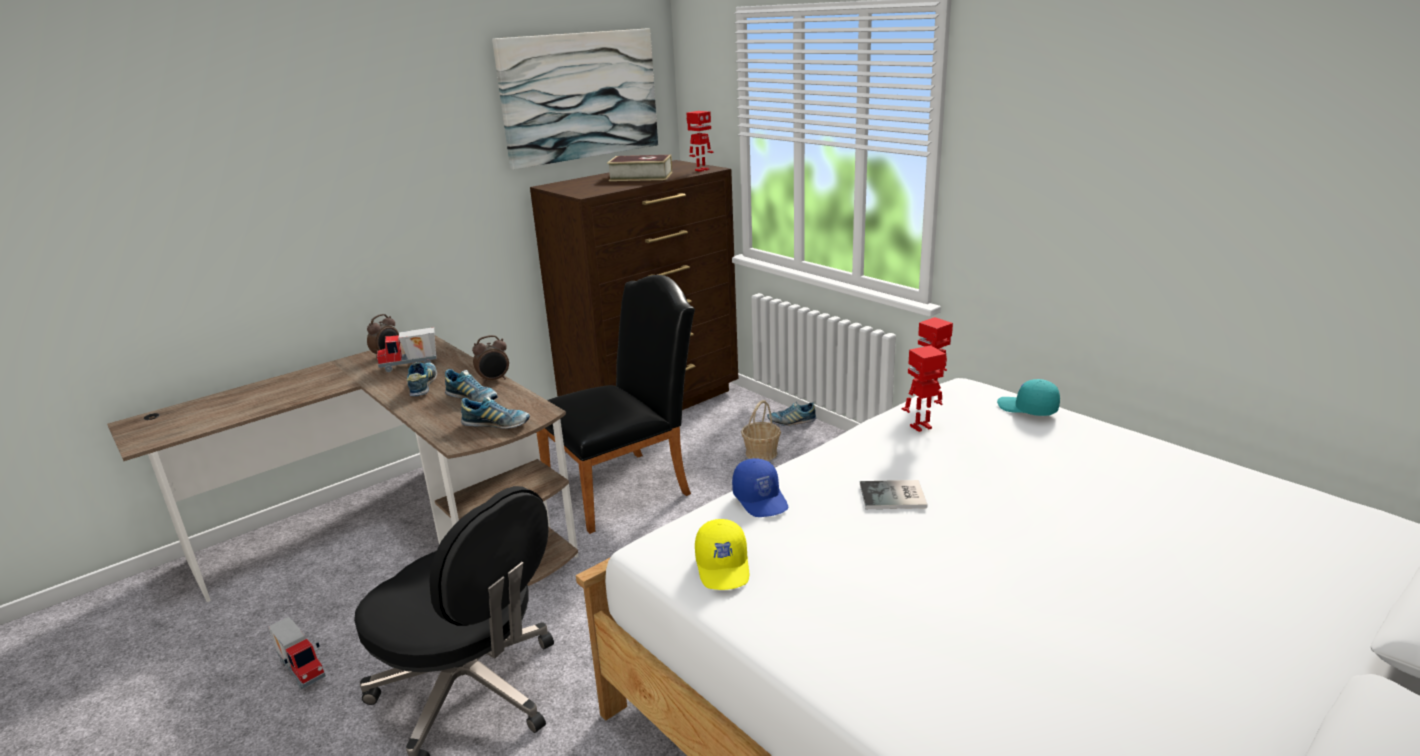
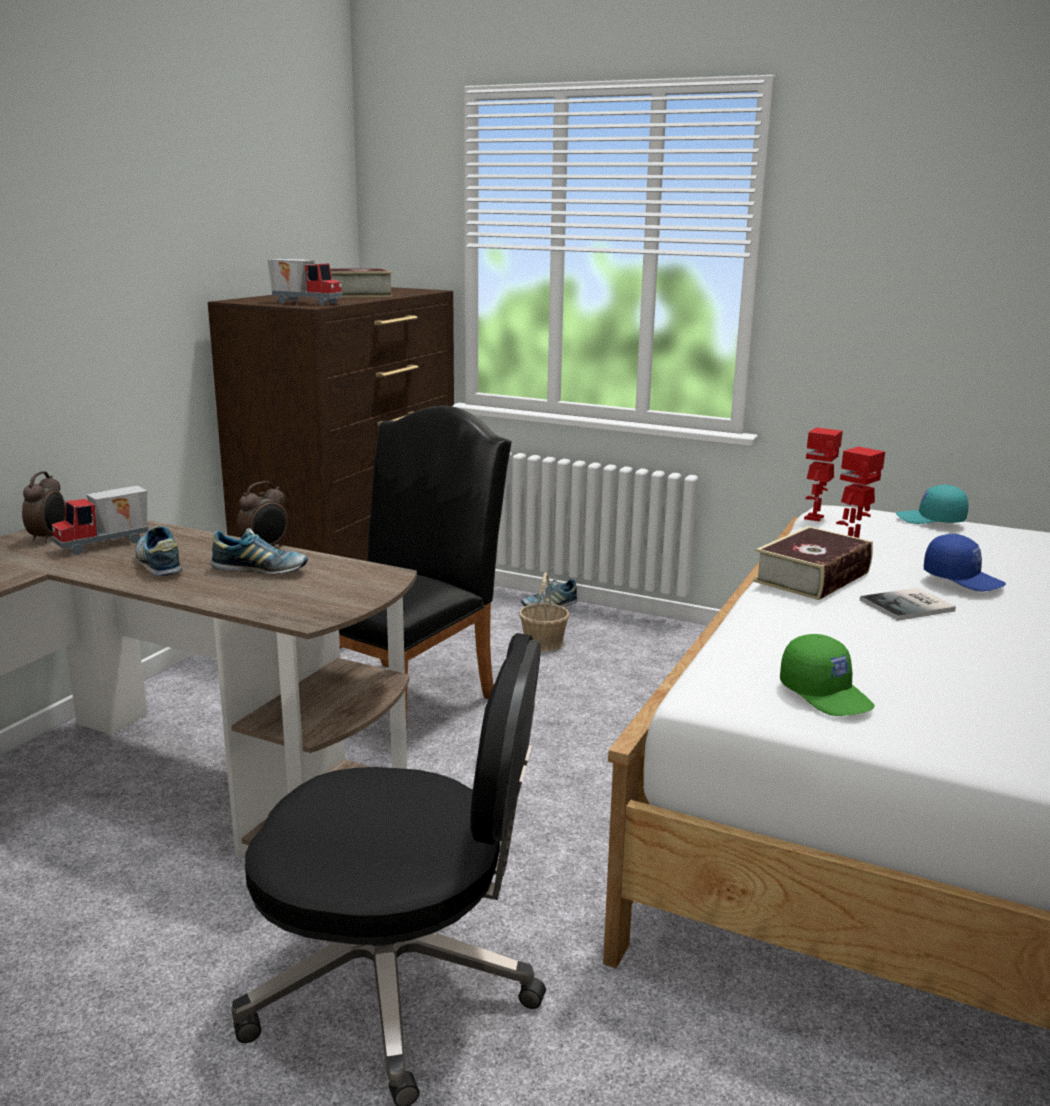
camera: 25 degrees left, 5 degrees down
(304, 669) = (86, 1024): toy truck -> toy truck (307, 303)
(497, 425) = (338, 593): shoe -> none
(580, 96) = (262, 184): picture -> none
(701, 170) = (418, 291): toy robot -> none
(724, 567) = (826, 694): yellow cap -> green cap
(761, 499) = (777, 627): blue cap -> blue cap (962, 579)
(849, 455) = (812, 577): none -> book

